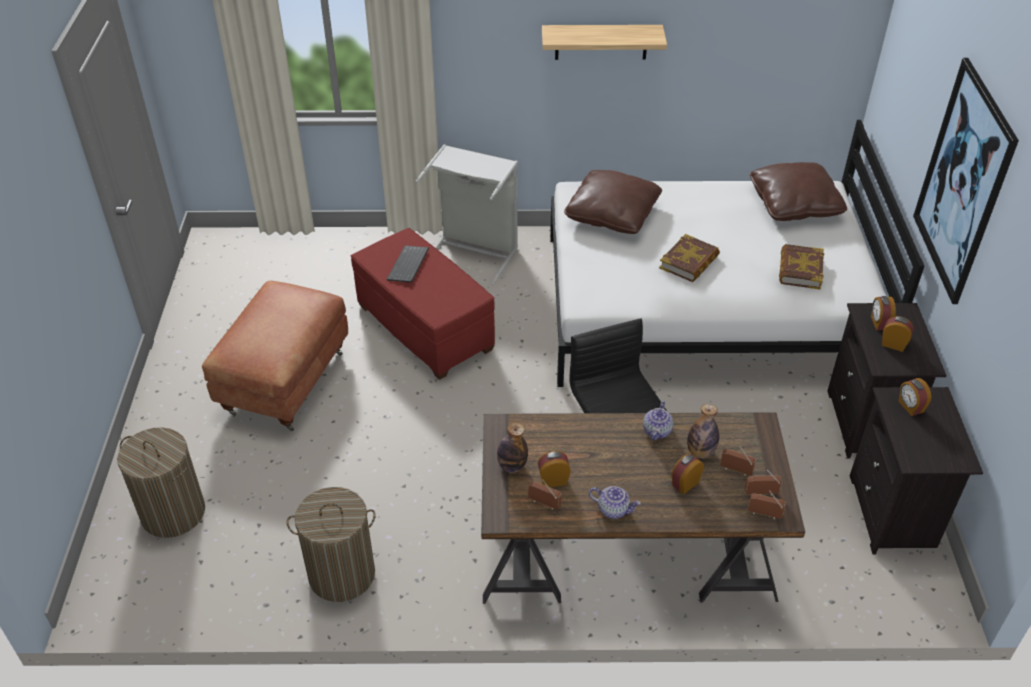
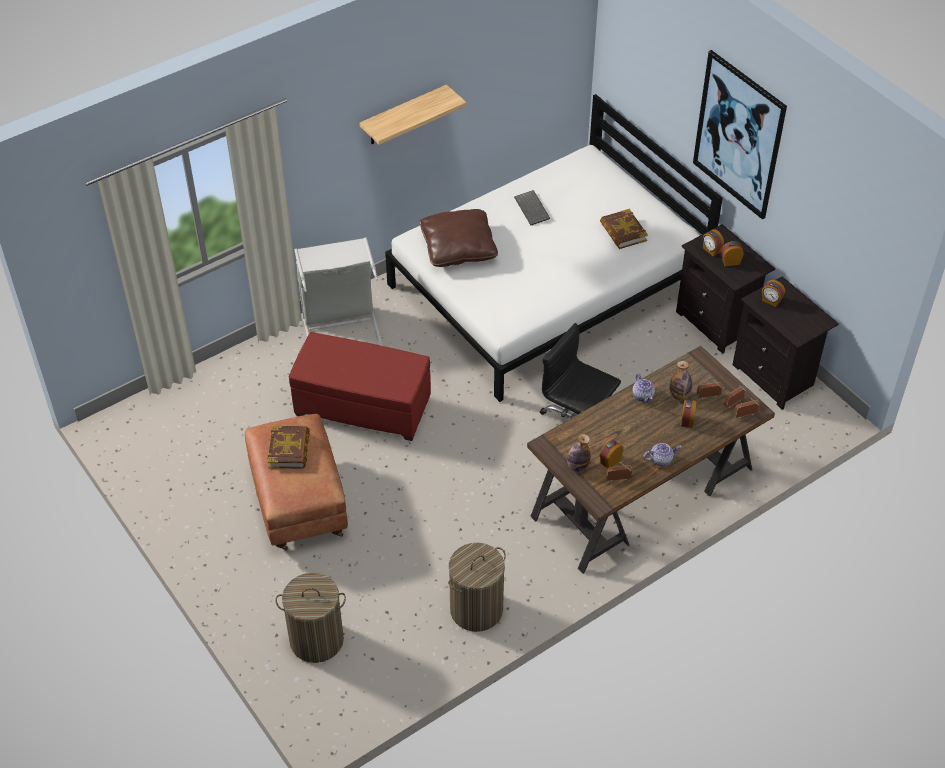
camera: 35 degrees left, 5 degrees up
(409, 266) = (343, 363): keyboard -> keyboard (533, 209)
(689, 262) = (545, 261): book -> book (289, 450)
(794, 204) = (577, 179): brown pillow -> none

